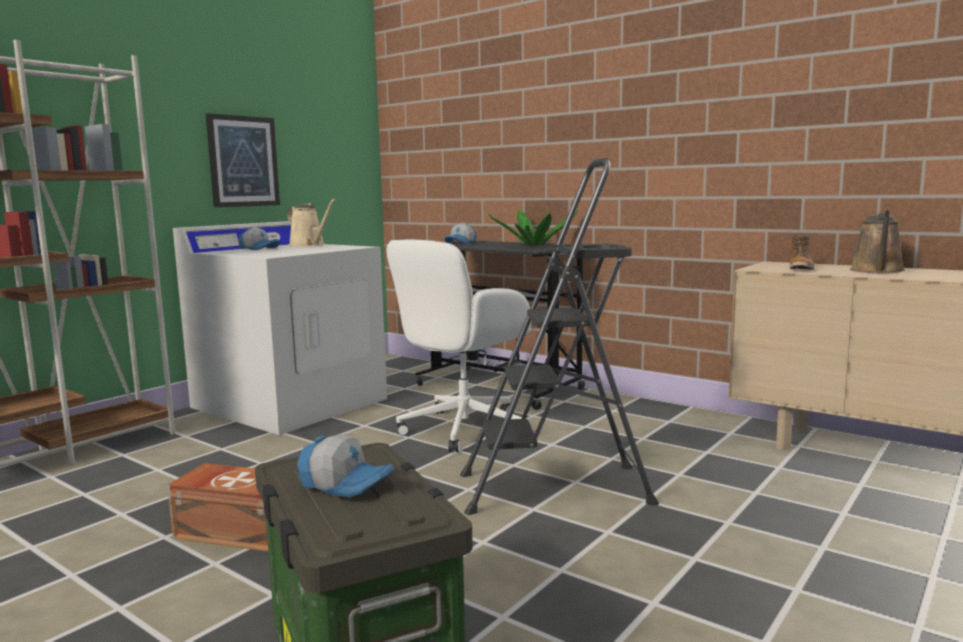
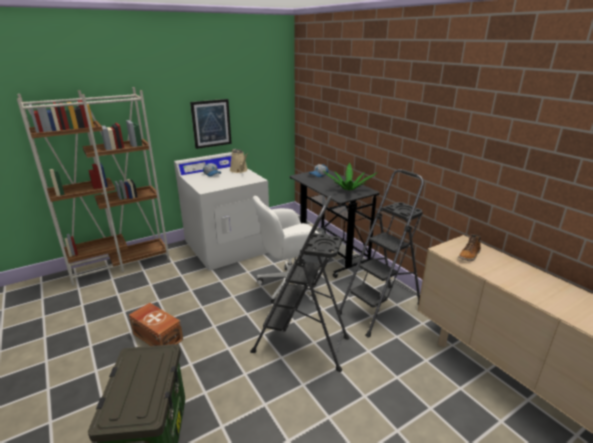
camera: 20 degrees right, 15 degrees up
(346, 483) = (138, 378): cap -> none
(649, 428) = (381, 308): none -> step ladder
(877, 271) = (510, 272): brown watering can -> none

